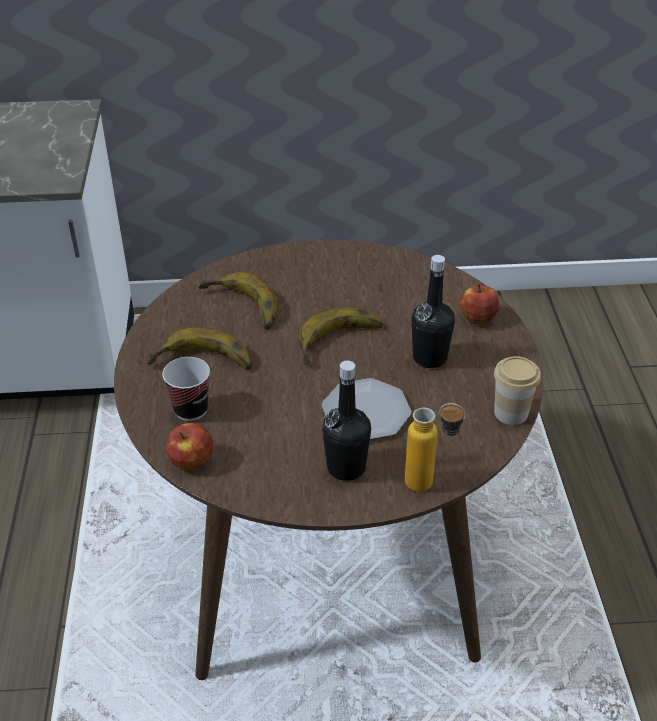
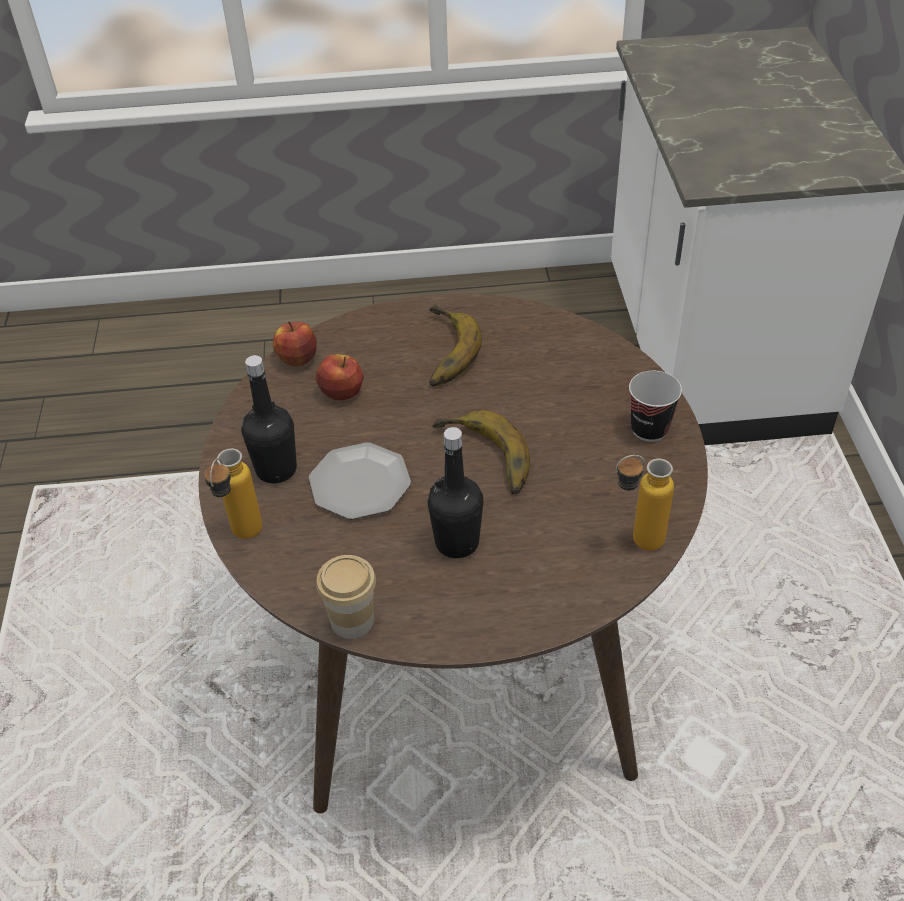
camera: 90 degrees right, 5 degrees up
(191, 410) = (369, 351): cup -> cup (649, 429)
(239, 308) = (540, 370): banana -> none
(426, 275) = (635, 542): none -> bottle
(477, 318) = (543, 596): apple -> apple (341, 392)

